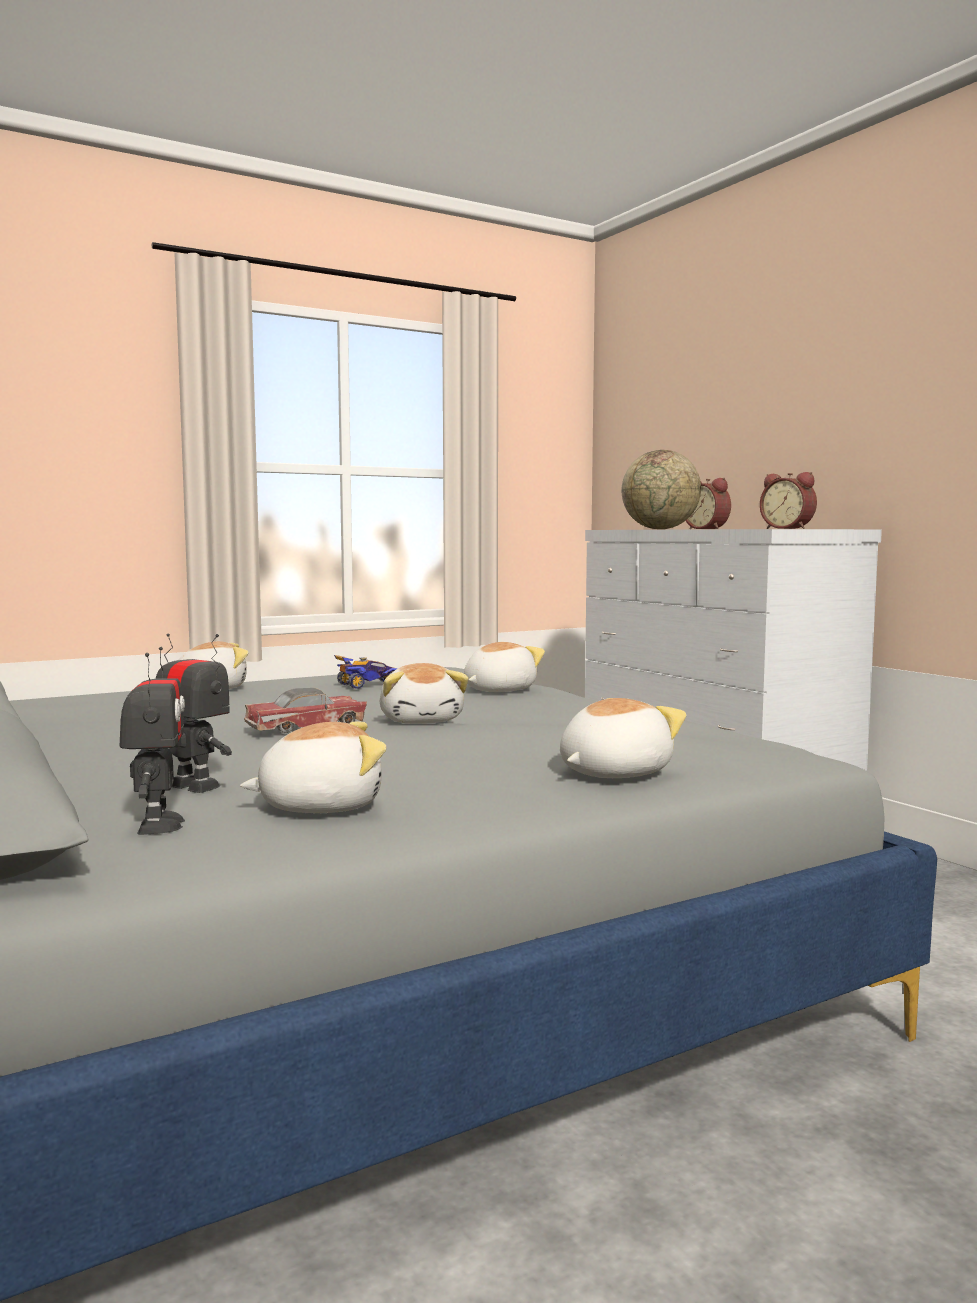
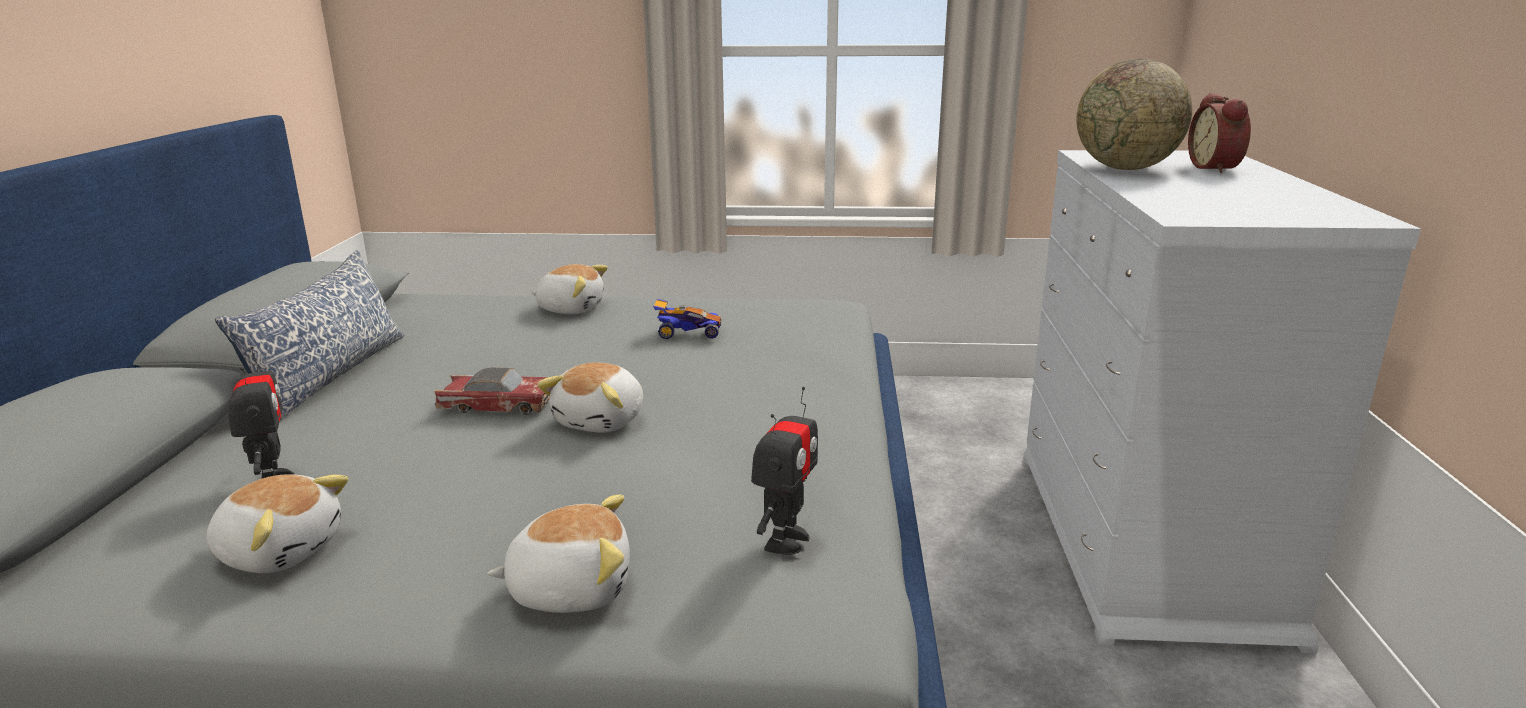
camera: 35 degrees right, 15 degrees up
(55, 741) = (331, 375): none -> pillow
(158, 825) = (153, 537): toy robot -> toy robot (785, 540)
(498, 690) = (791, 370): plush toy -> none
(788, 528) = (1281, 200): alarm clock -> none

